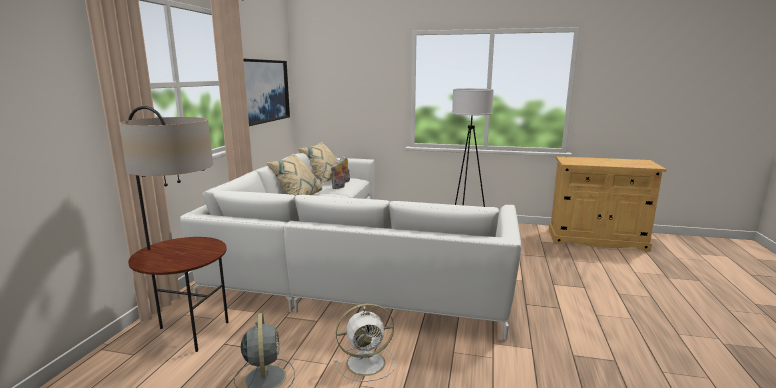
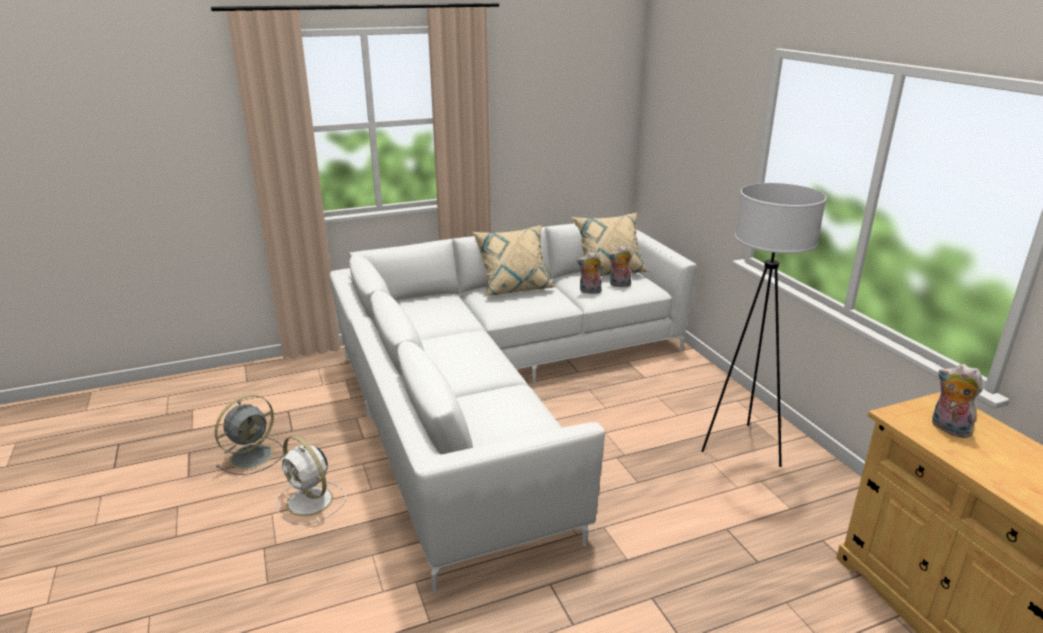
camera: 55 degrees right, 10 degrees up
(190, 332) = (293, 386): floor lamp -> none
(264, 91) = (553, 125): picture -> none
(583, 161) = (948, 429): none -> plush toy

